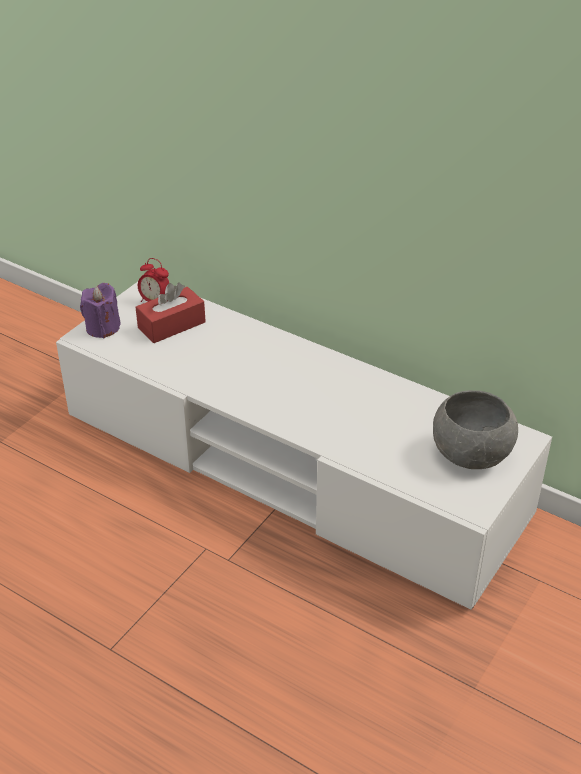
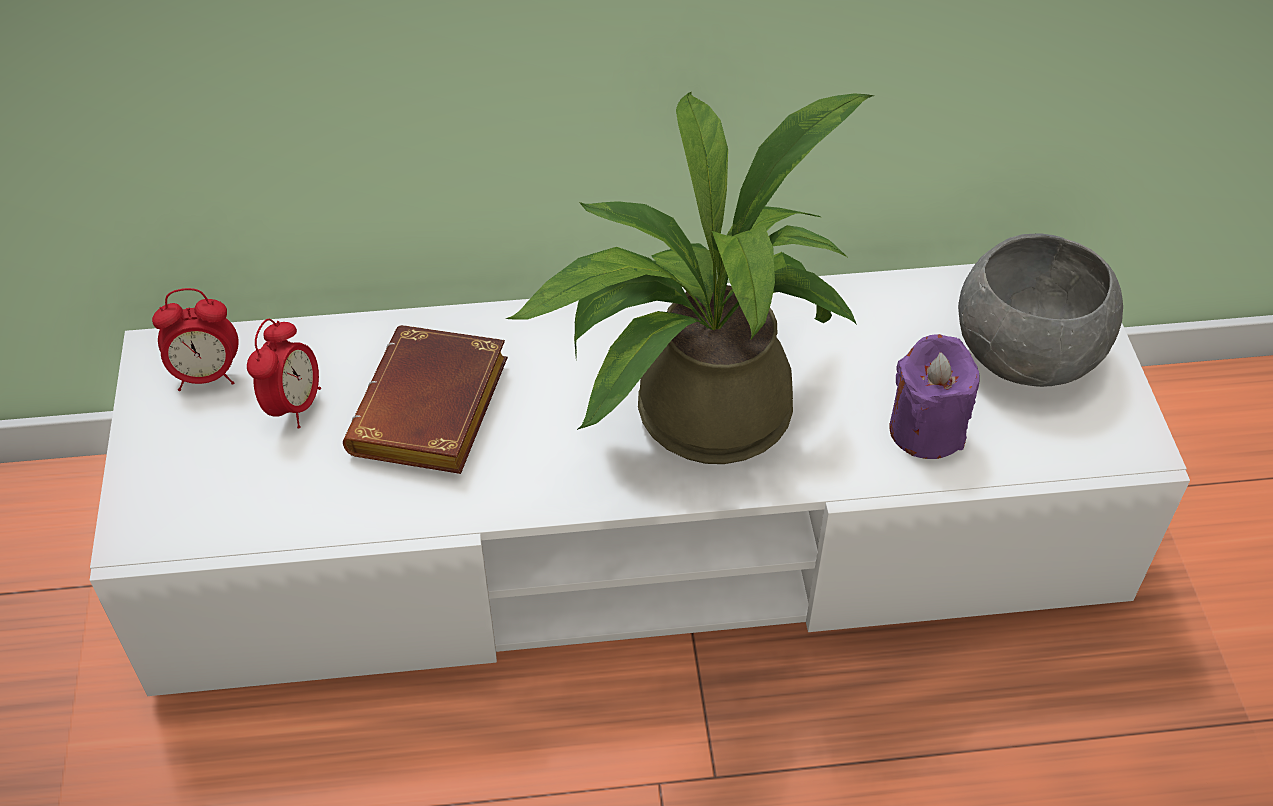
camera: 40 degrees left, 10 degrees up
(103, 328) = (160, 491): purple candle -> purple candle (926, 430)
(171, 325) = (293, 405): red tissue box -> alarm clock
(214, 352) = (433, 414): none -> brown book
(305, 401) = (693, 415): none -> potted plant

